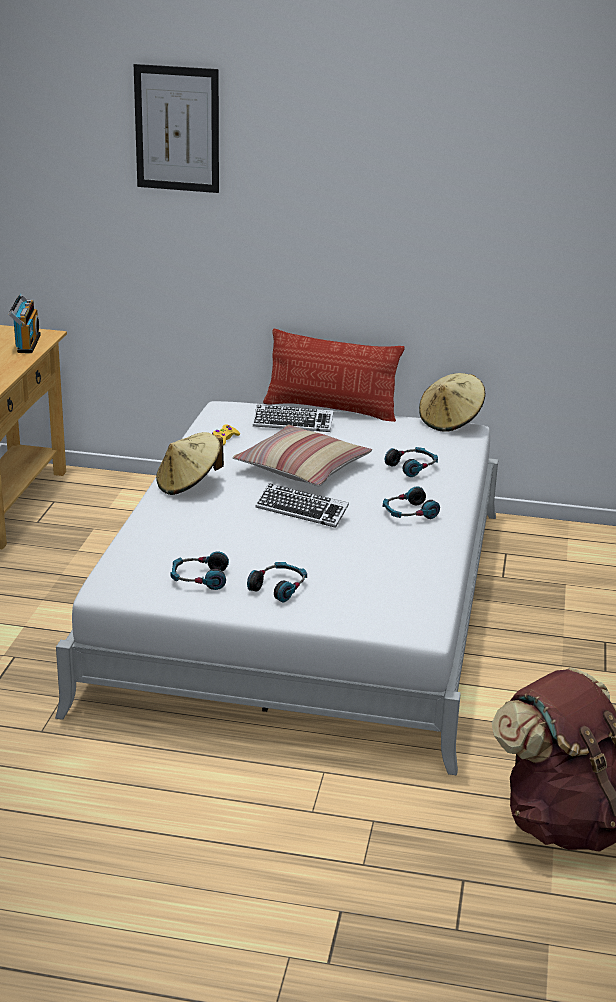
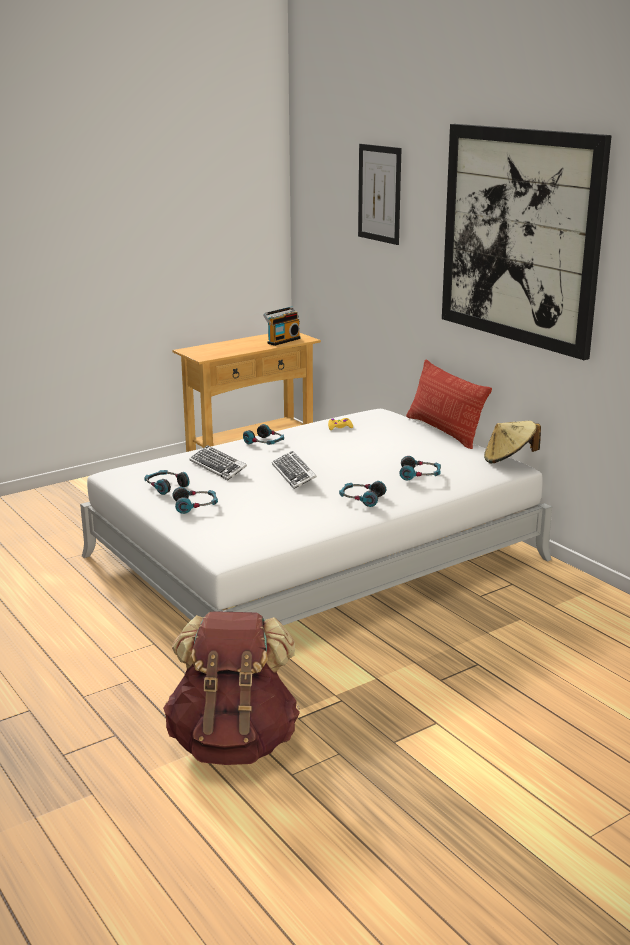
camera: 45 degrees right, 5 degrees down
(189, 484) = (265, 442): beige hat -> headphones
(293, 423) = (398, 431): keyboard -> keyboard (218, 467)
(302, 468) = (348, 455): pillow -> none
(431, 169) = (519, 237): none -> picture

